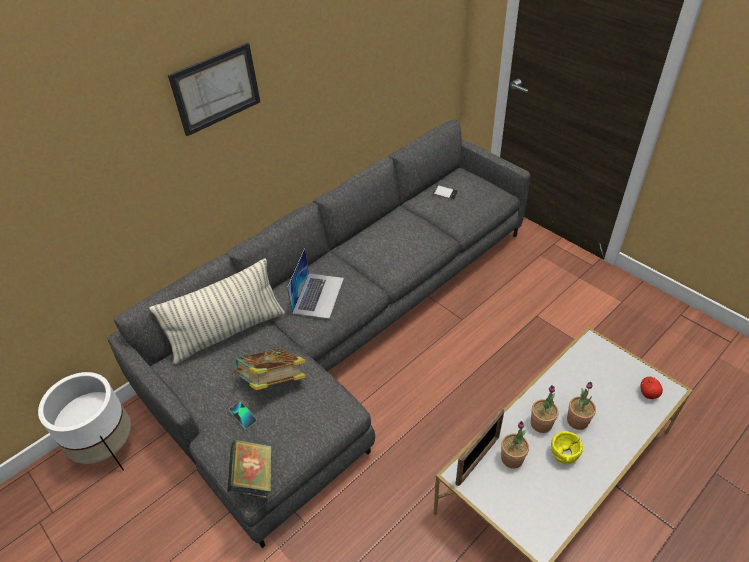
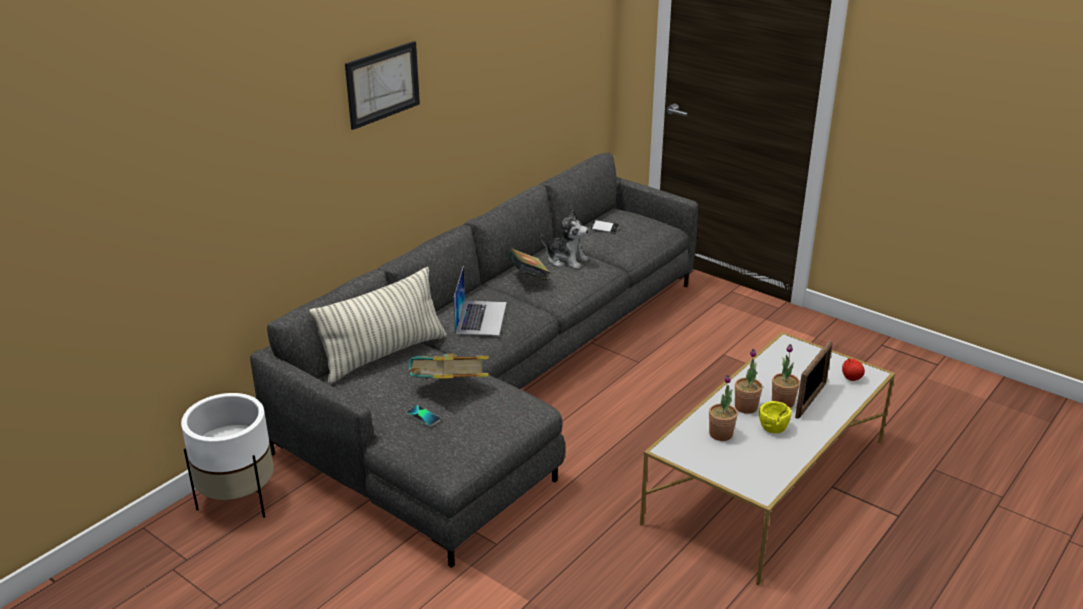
camera: 10 degrees left, 15 degrees down
(253, 477) = (450, 461): book -> book (528, 278)
(405, 229) = (566, 260): none -> plush toy
(478, 459) = (685, 437): picture frame -> picture frame (810, 400)

